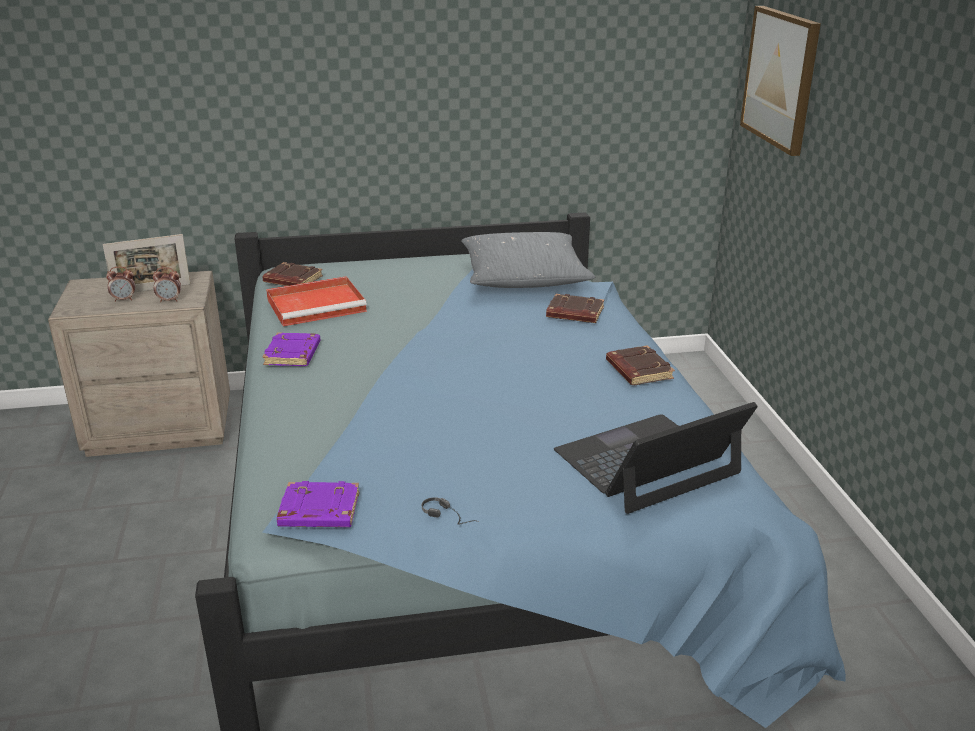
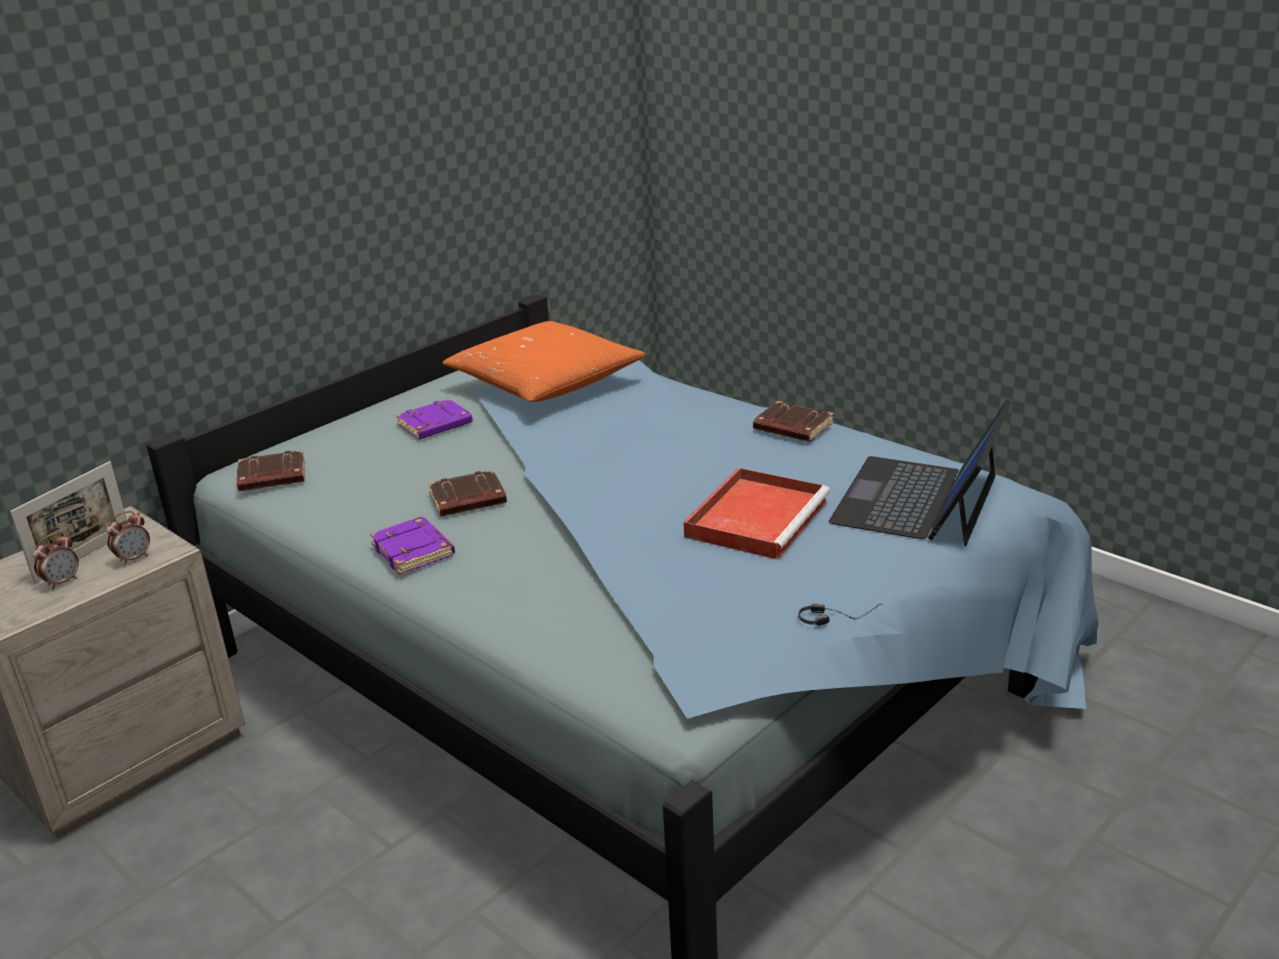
camera: 35 degrees left, 0 degrees up
(318, 305) = (353, 491): red tray -> red tray (757, 517)
(318, 512) = (713, 673): purple book -> purple book (435, 425)
(524, 277) = (545, 382): grey pillow -> orange pillow
(574, 314) = (654, 399): brown book -> brown book (467, 500)
(781, 78) = (726, 93): picture -> none

